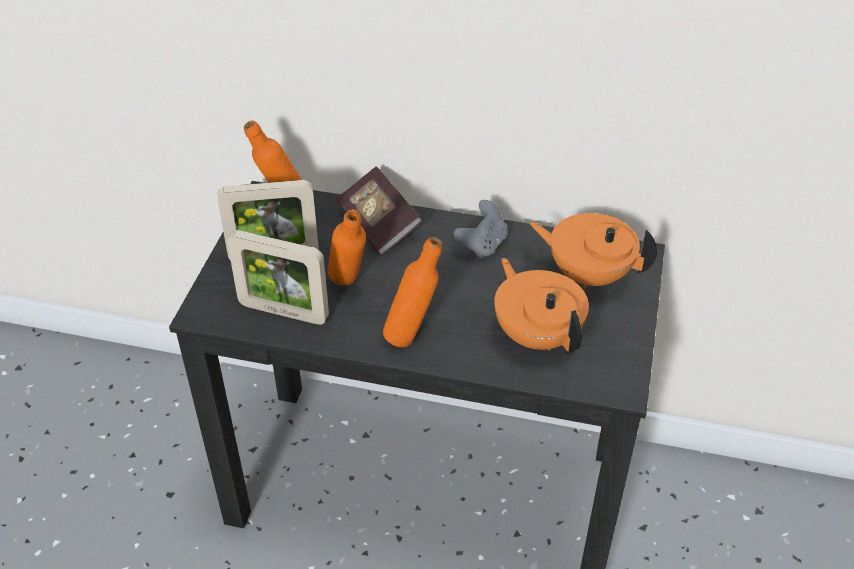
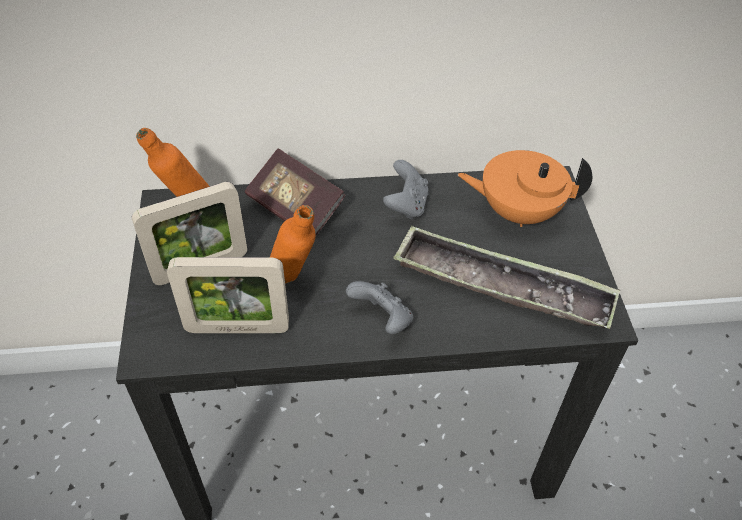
camera: 20 degrees left, 5 degrees up
(412, 336) = (382, 319): orange bottle -> grey game controller
(537, 334) = (501, 285): orange teapot -> tray

